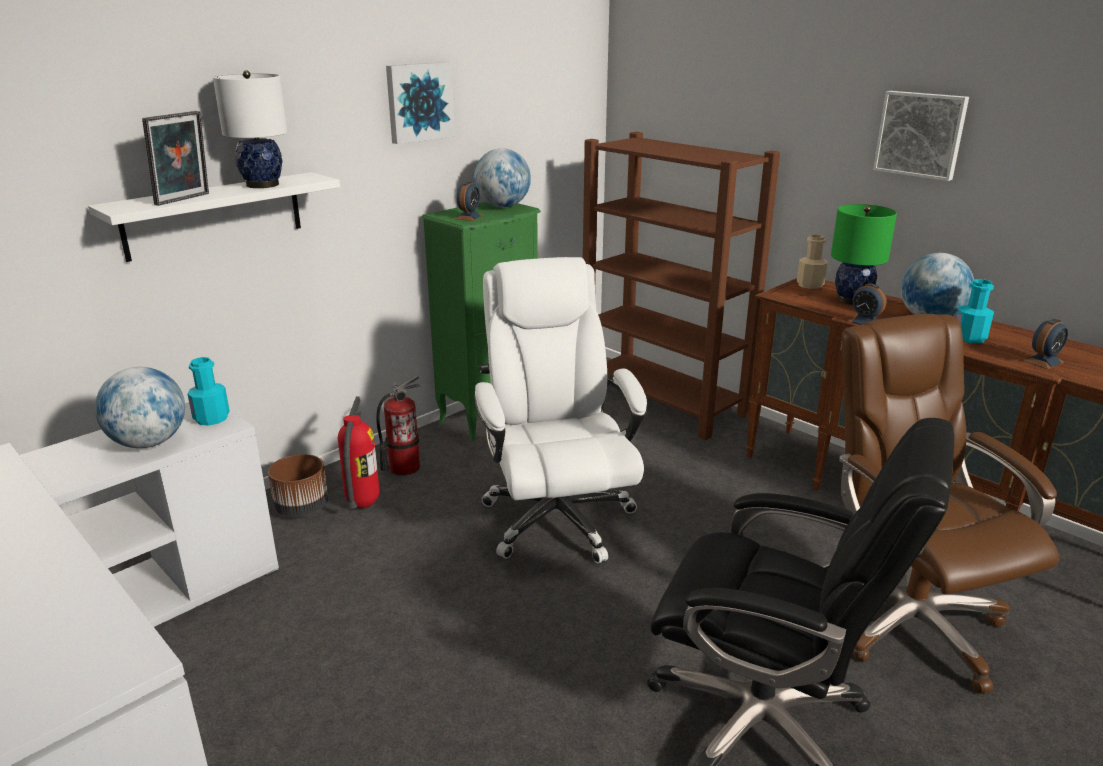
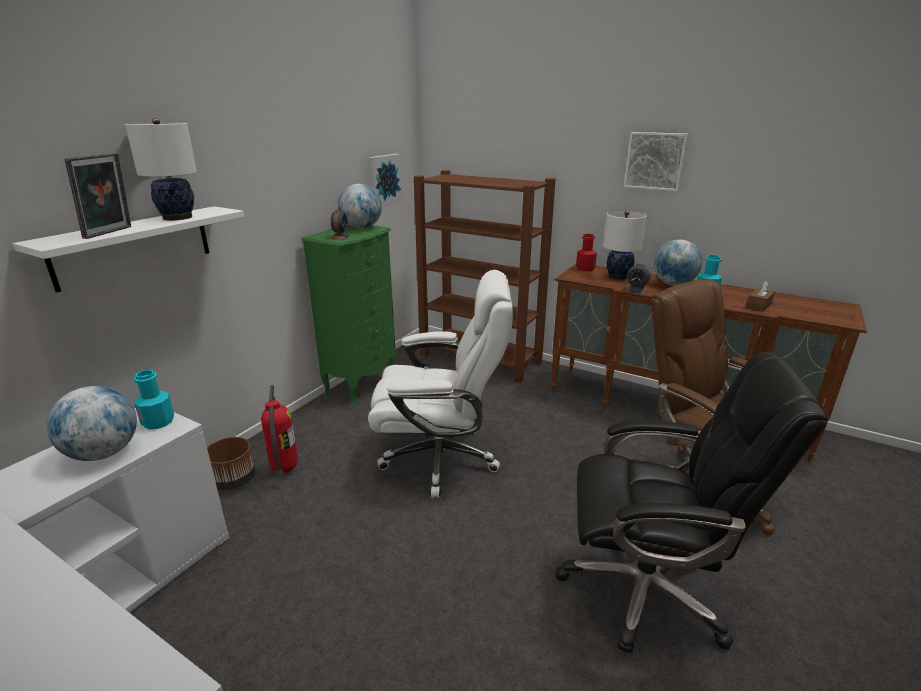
camera: 15 degrees left, 0 degrees up
(404, 468) = (308, 434): fire extinguisher -> none
(419, 102) = (293, 148): picture -> picture (384, 179)
(557, 520) = (440, 457): white office chair -> white office chair turned 120 degrees clockwise
(810, 285) = (585, 268): beige bottle -> red bottle
(852, 300) = (618, 276): green table lamp -> white table lamp
(1043, 361) = (758, 305): alarm clock -> brown tissue box

